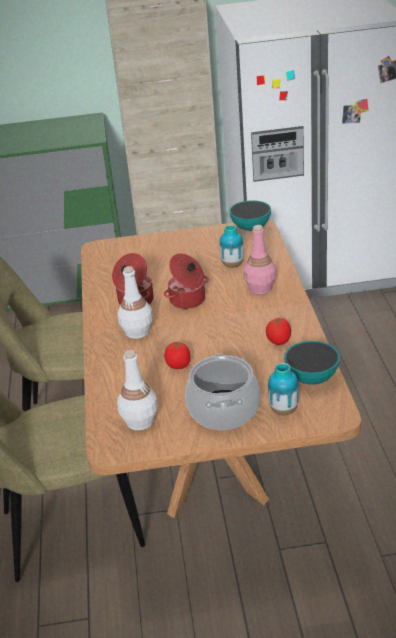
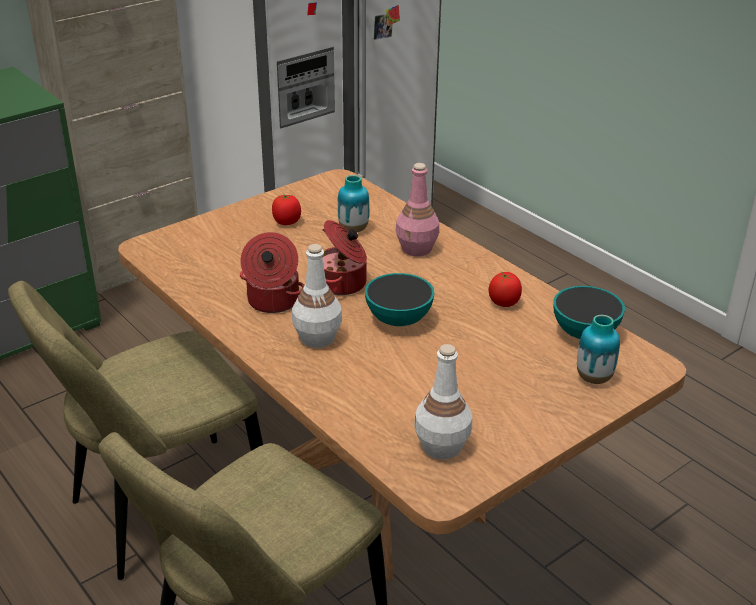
camera: 35 degrees left, 0 degrees up
(178, 365) = (416, 364): tomato -> tomato (287, 222)
(223, 410) = (527, 400): cooking pot -> none
(251, 228) = (329, 183): bowl -> bowl (398, 320)

